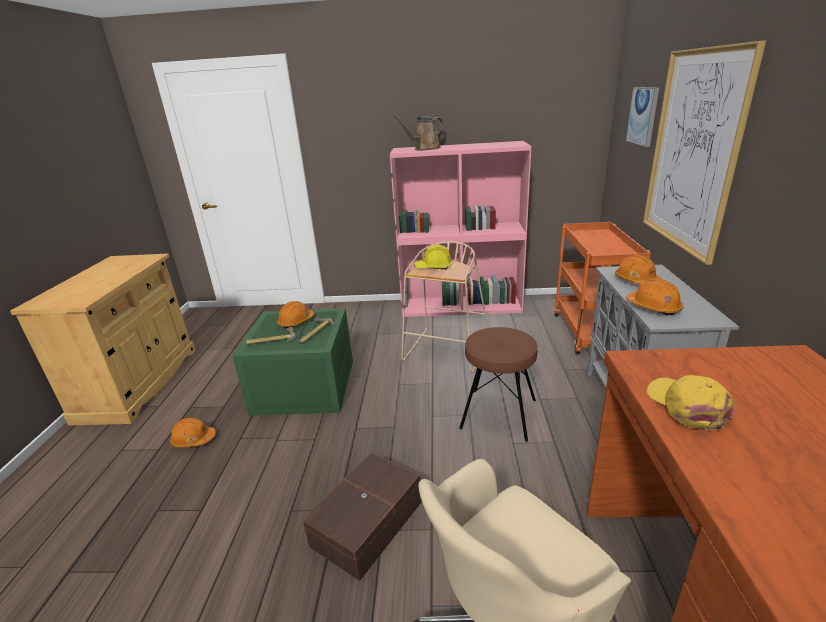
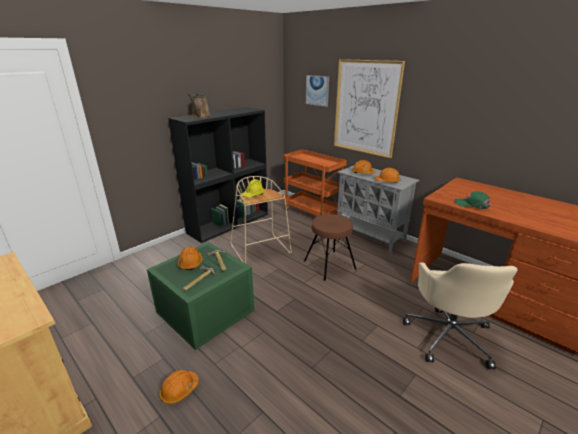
camera: 50 degrees left, 0 degrees up
(365, 523) = (351, 343): brown storage box -> none
(461, 306) = (229, 223): pink bookcase -> black bookcase
(687, 406) = (472, 204): yellow cap -> green cap

